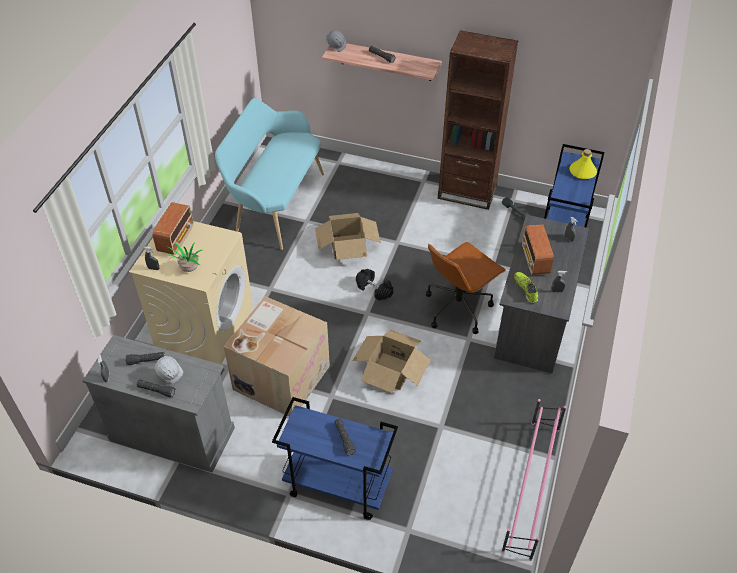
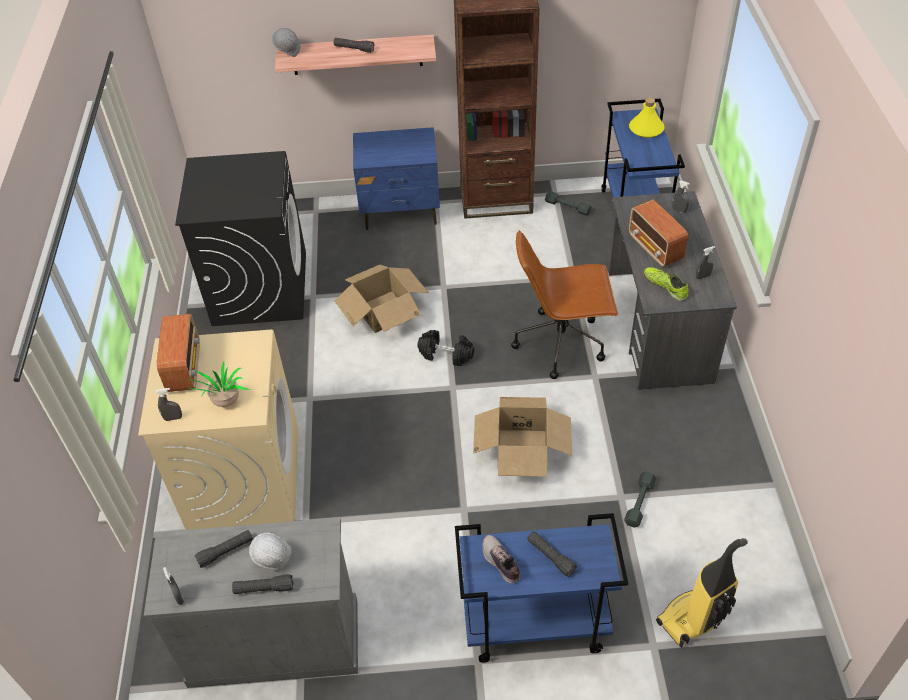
camera: 20 degrees left, 0 degrees up
(275, 204) = (259, 288): turquoise bench -> black washing machine
(281, 376) = (384, 508): cardboard box -> none
(311, 431) = (500, 563): none -> shoe
(396, 179) = (401, 211): none -> blue nightstand
(444, 524) = (693, 619): none -> vacuum cleaner
(451, 435) = (639, 502): none -> grey dumbbell
(458, 308) = (561, 342): brown office chair -> brown office chair turned 60 degrees clockwise
(531, 488) = (768, 532): pink shoe rack -> none

